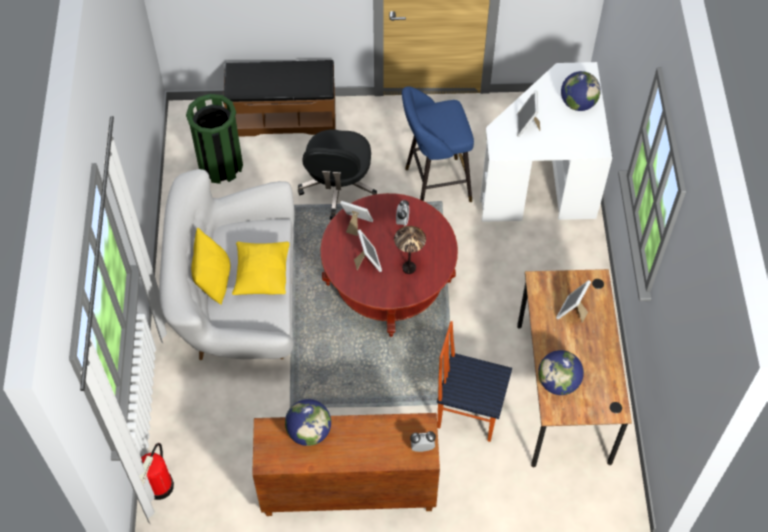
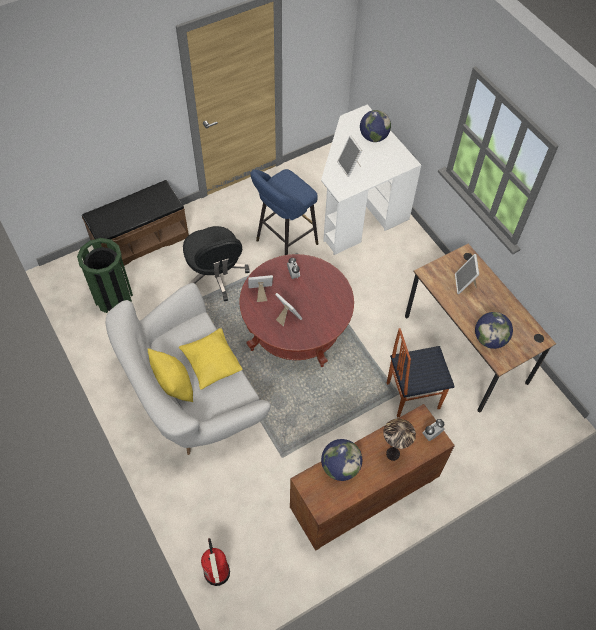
camera: 30 degrees left, 0 degrees up
(409, 268) = (320, 307): table lamp -> table lamp (392, 454)

